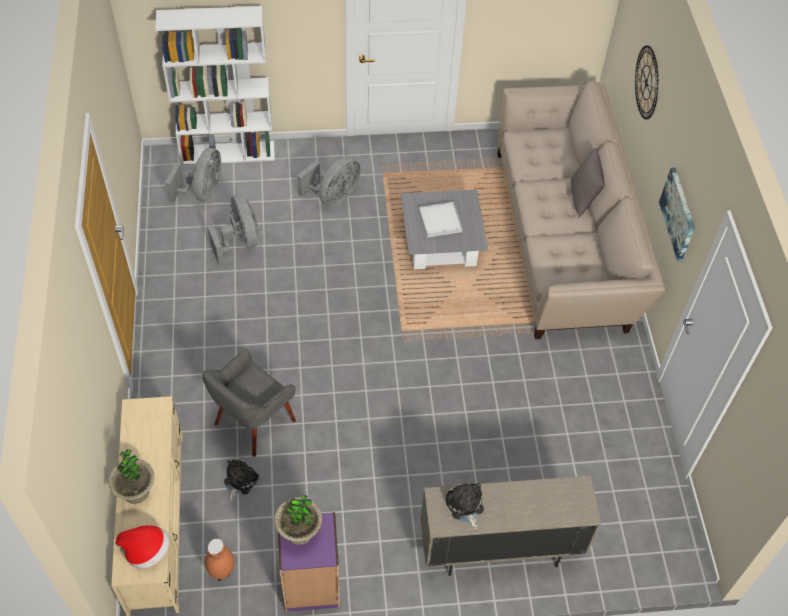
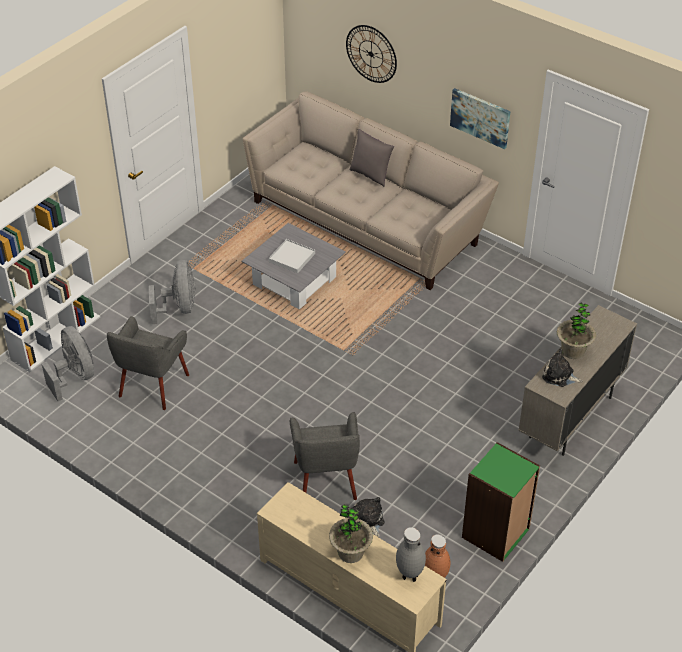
camera: 45 degrees left, 10 degrees down
(147, 551) = (409, 576): hat -> grey vase
(240, 242) = (152, 385): grey fan -> grey armchair
(299, 532) = (493, 469): potted plant -> potted plant (573, 351)
(311, 584) = (496, 533): purple bookcase -> green bookcase

